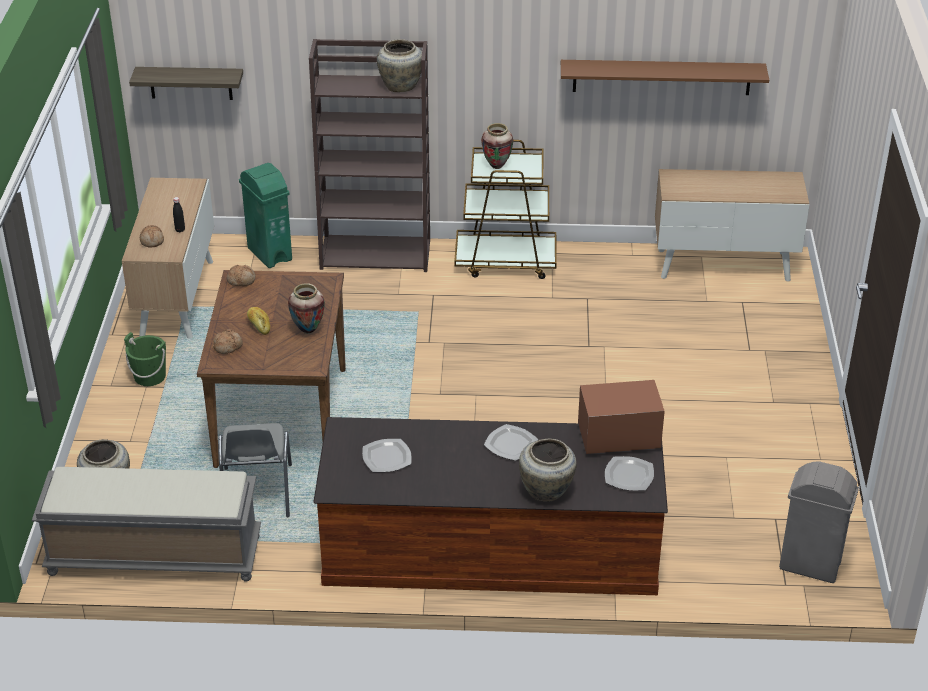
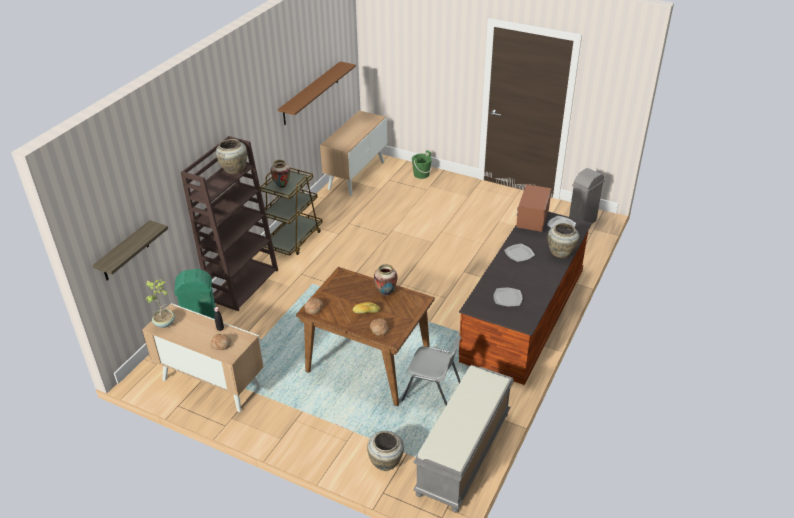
camera: 65 degrees left, 0 degrees up
(150, 376) = (286, 416): green bucket -> green bucket (421, 174)
(169, 188) = (165, 323): none -> potted plant

